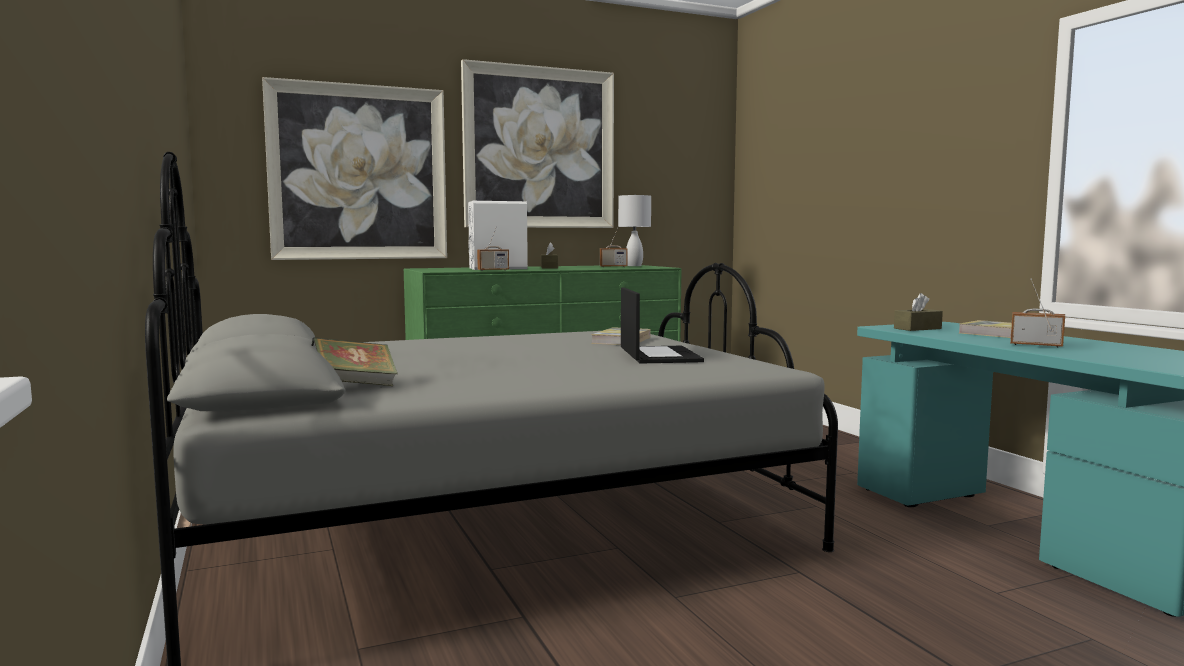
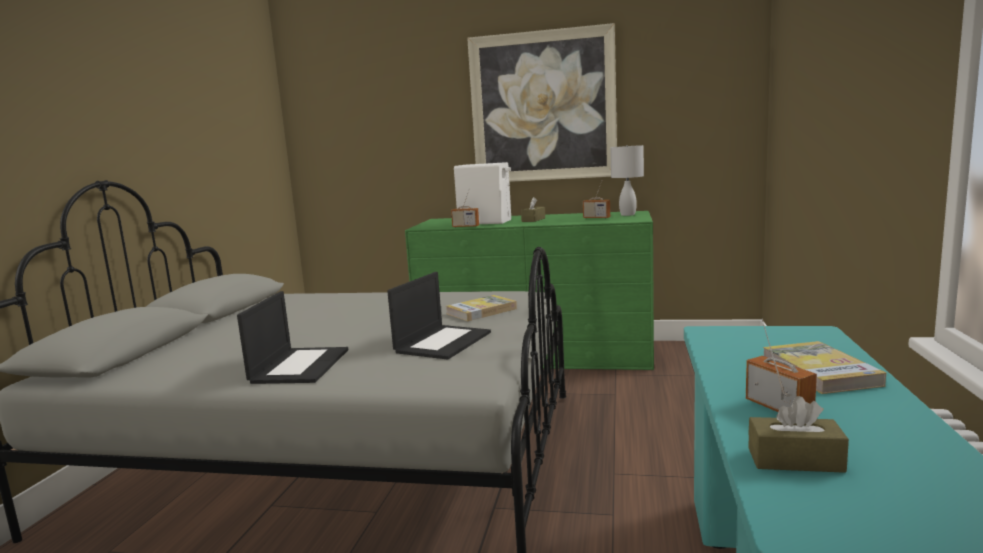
camera: 35 degrees right, 5 degrees up
(355, 386) = (160, 356): book -> none
(359, 173) = (393, 144): picture -> none
(570, 376) = (300, 365): none -> laptop
(917, 328) = (741, 340): brown tissue box -> brown tissue box (795, 460)

